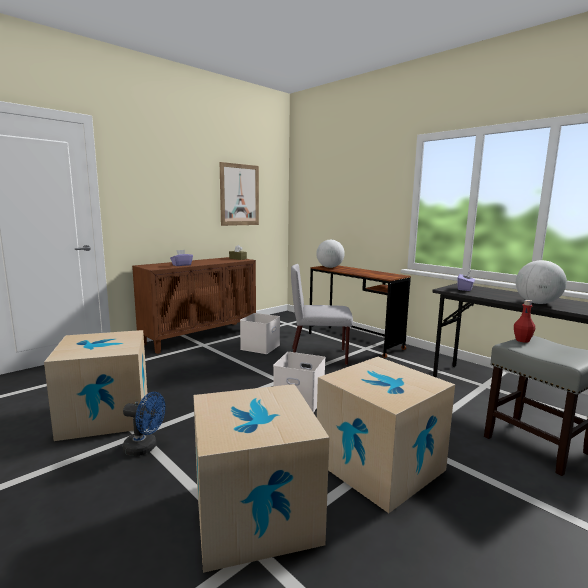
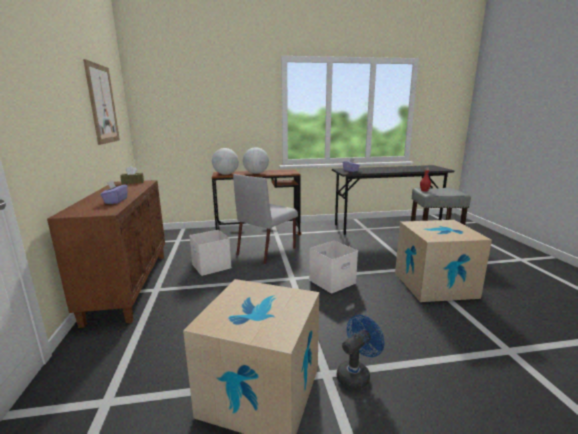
camera: 55 degrees left, 5 degrees up
(255, 513) = (471, 341): cardboard box -> none
(537, 303) = (397, 170): globe -> globe (256, 173)

